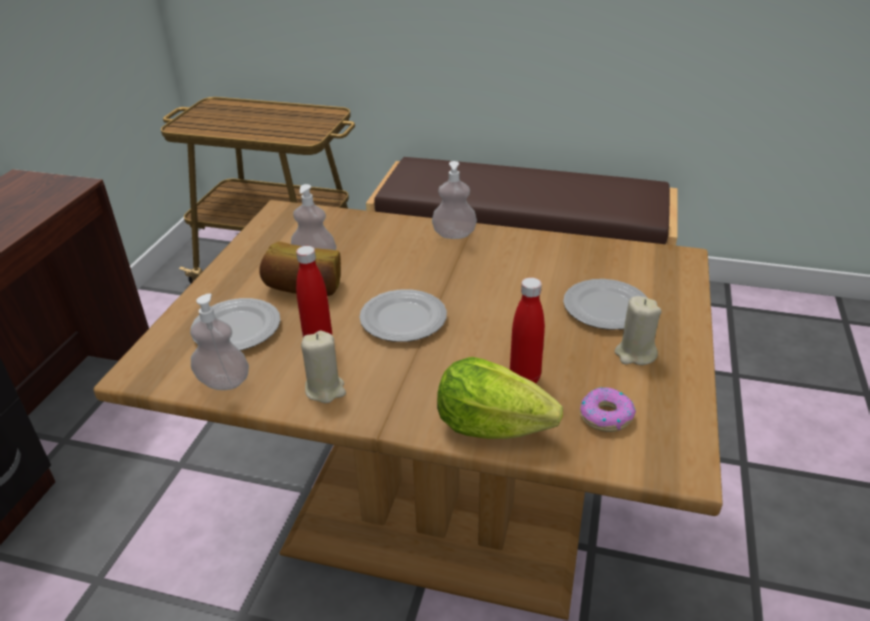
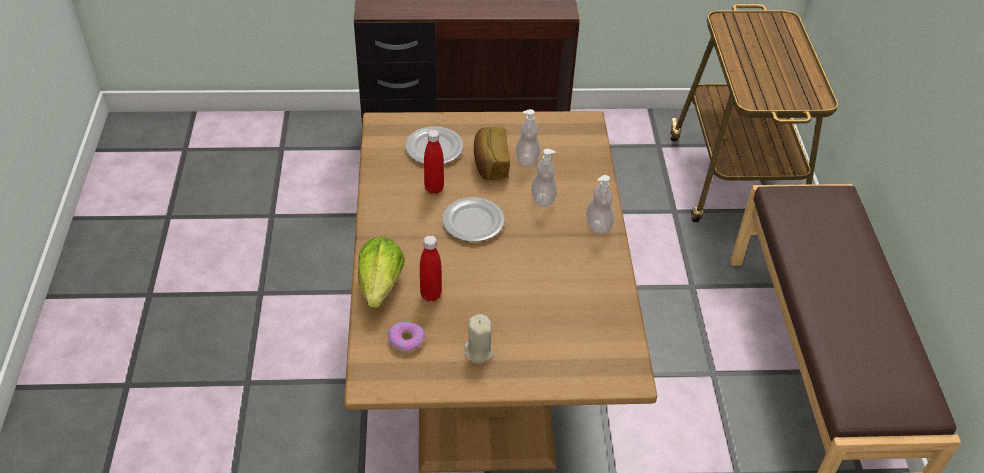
camera: 70 degrees right, 10 degrees up
(223, 382) = (383, 160): soap dispenser -> soap dispenser (543, 199)
(325, 389) = (390, 204): beige candle -> none
(606, 307) = (531, 331): plate -> none

